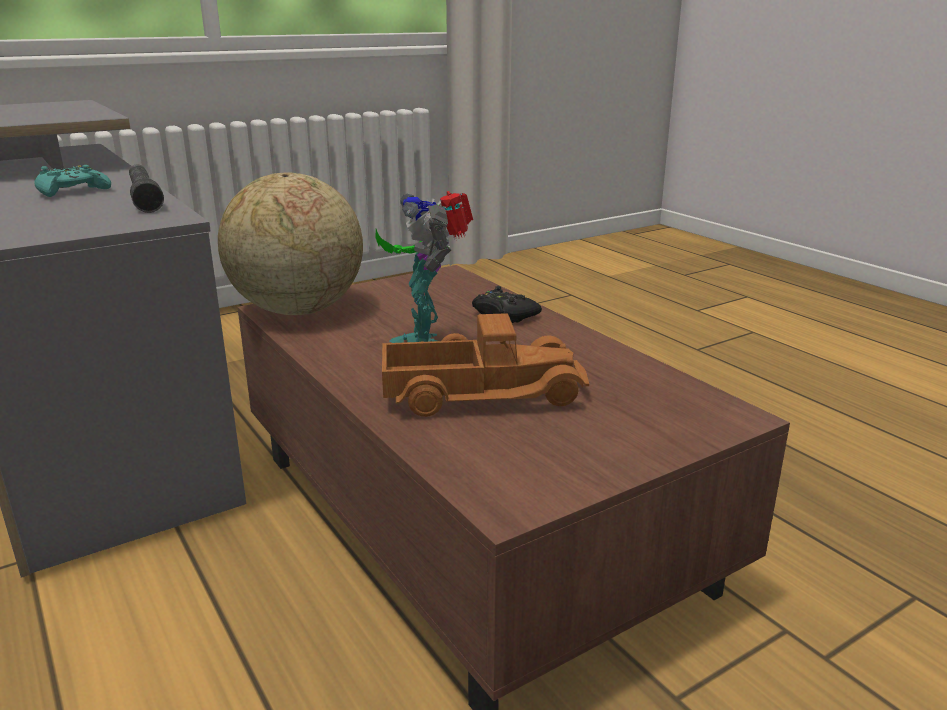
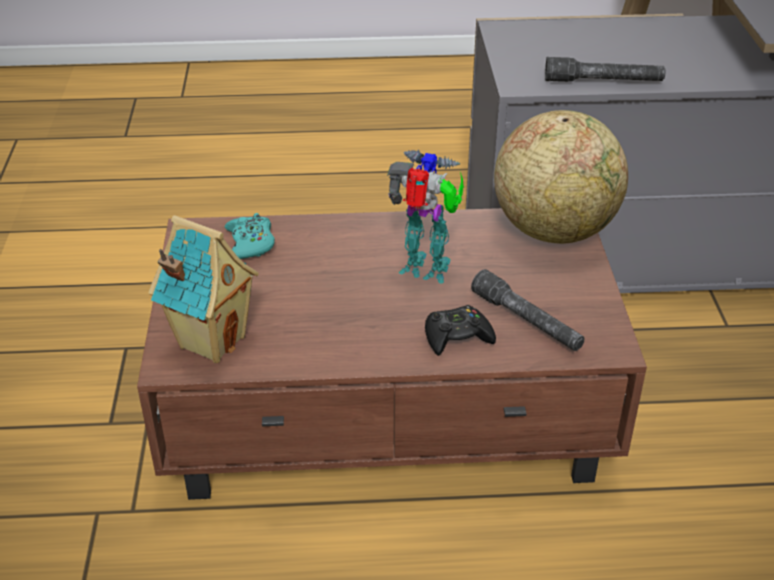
camera: 120 degrees right, 15 degrees up
(72, 191) = (651, 58): turquoise game controller -> turquoise game controller (250, 244)
(451, 298) = (527, 321): none -> grey flashlight
(481, 392) = (318, 268): toy truck -> none
(672, 407) = (211, 341): none -> toy house

